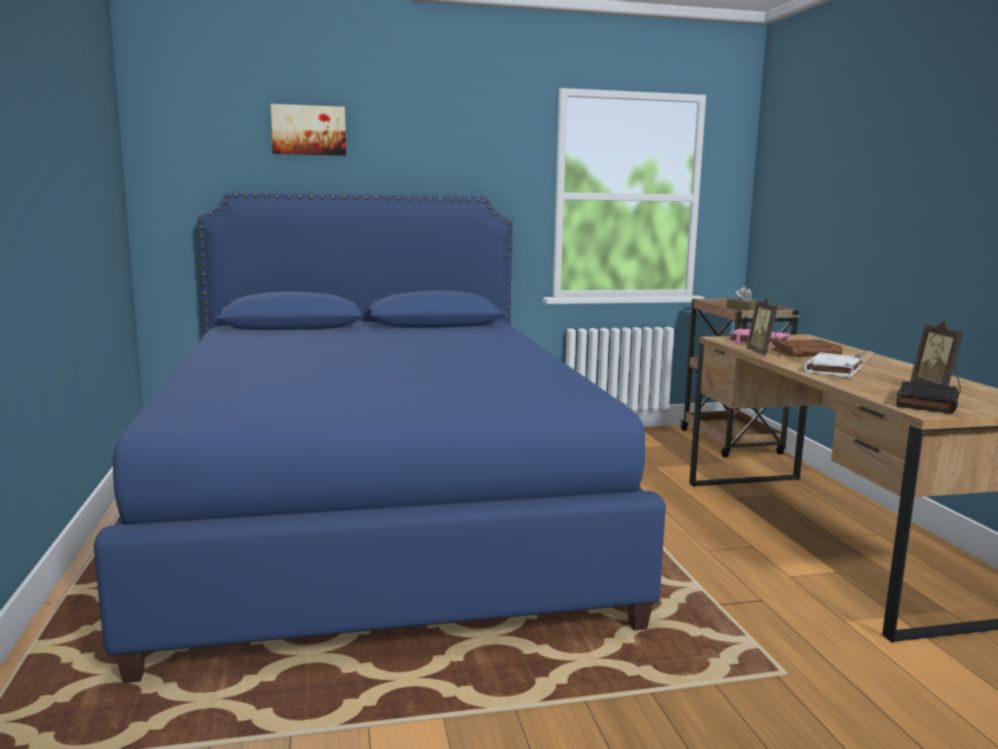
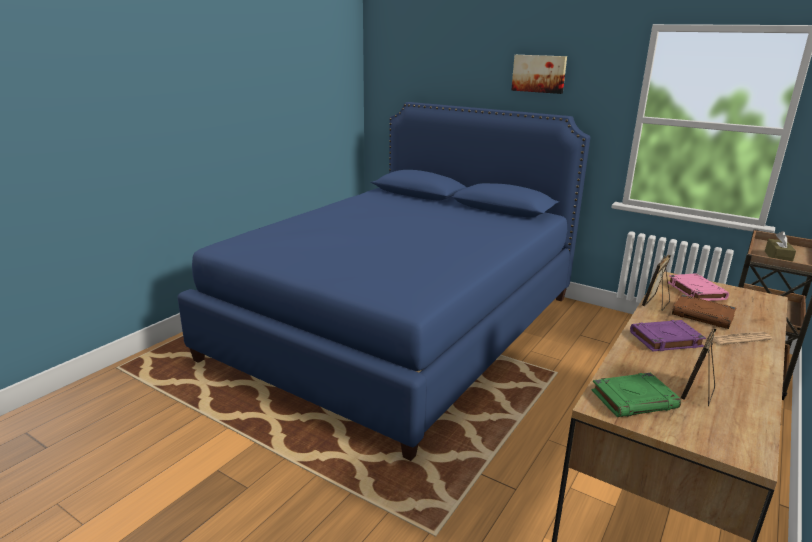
camera: 45 degrees right, 10 degrees up
(309, 130) = (458, 61): picture -> picture (539, 73)
(833, 370) = (665, 339): white book -> purple book
(926, 403) = (634, 399): black book -> green book

